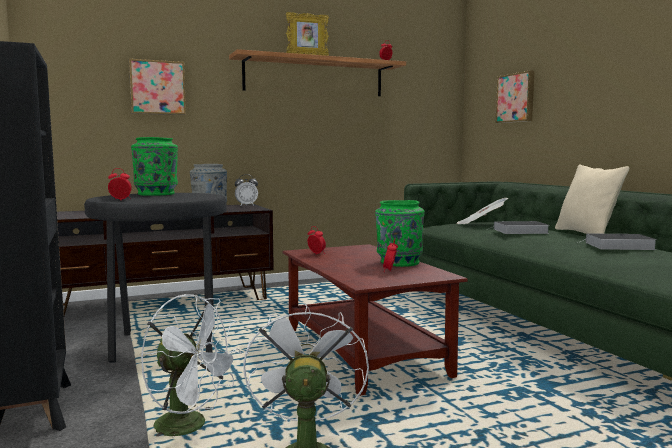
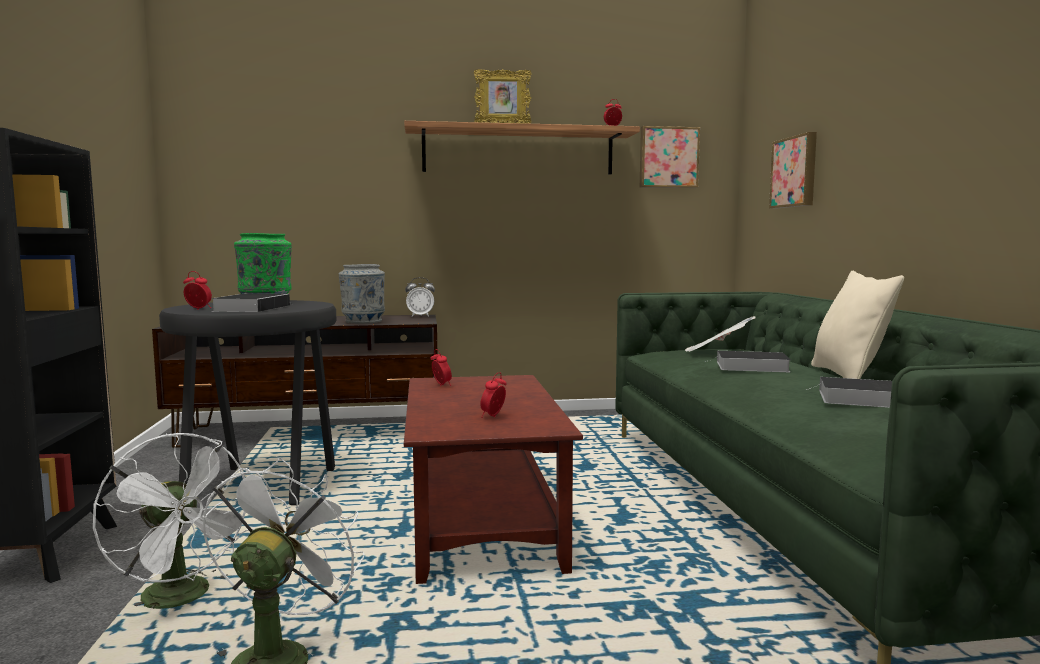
camera: 15 degrees right, 0 degrees up
(157, 87) = (317, 171): picture -> picture (668, 158)
(164, 198) = (252, 308): none -> book
(399, 262) = (525, 404): green vase -> none

